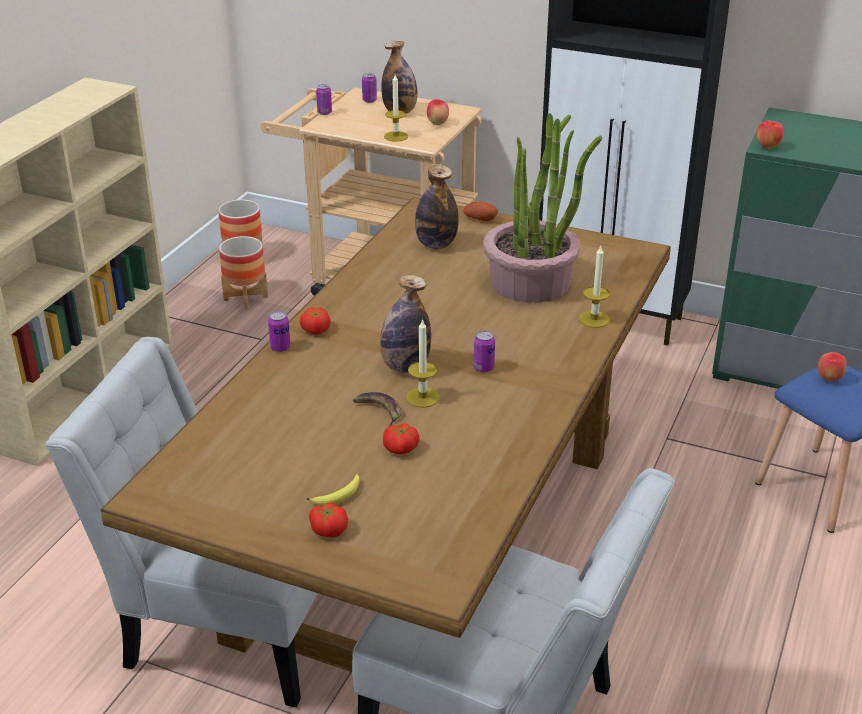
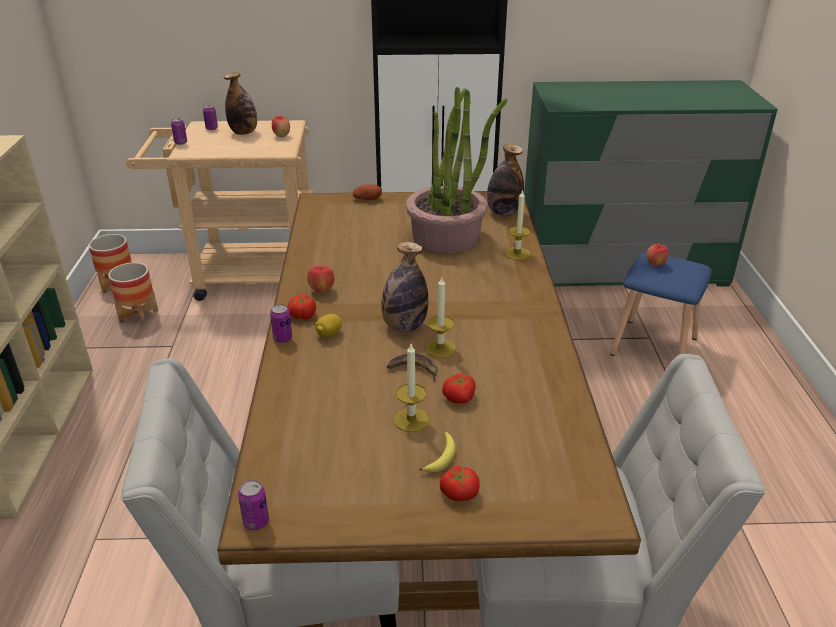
camera: 25 degrees left, 0 degrees up
(326, 355) = (329, 334): none -> lemon
(396, 136) = (255, 150): candle -> candle (411, 420)
(436, 244) = (348, 225): bottle -> bottle (503, 213)
(483, 368) = (468, 311): can -> can (256, 522)
(767, 147) = (559, 106): apple -> apple (322, 291)

